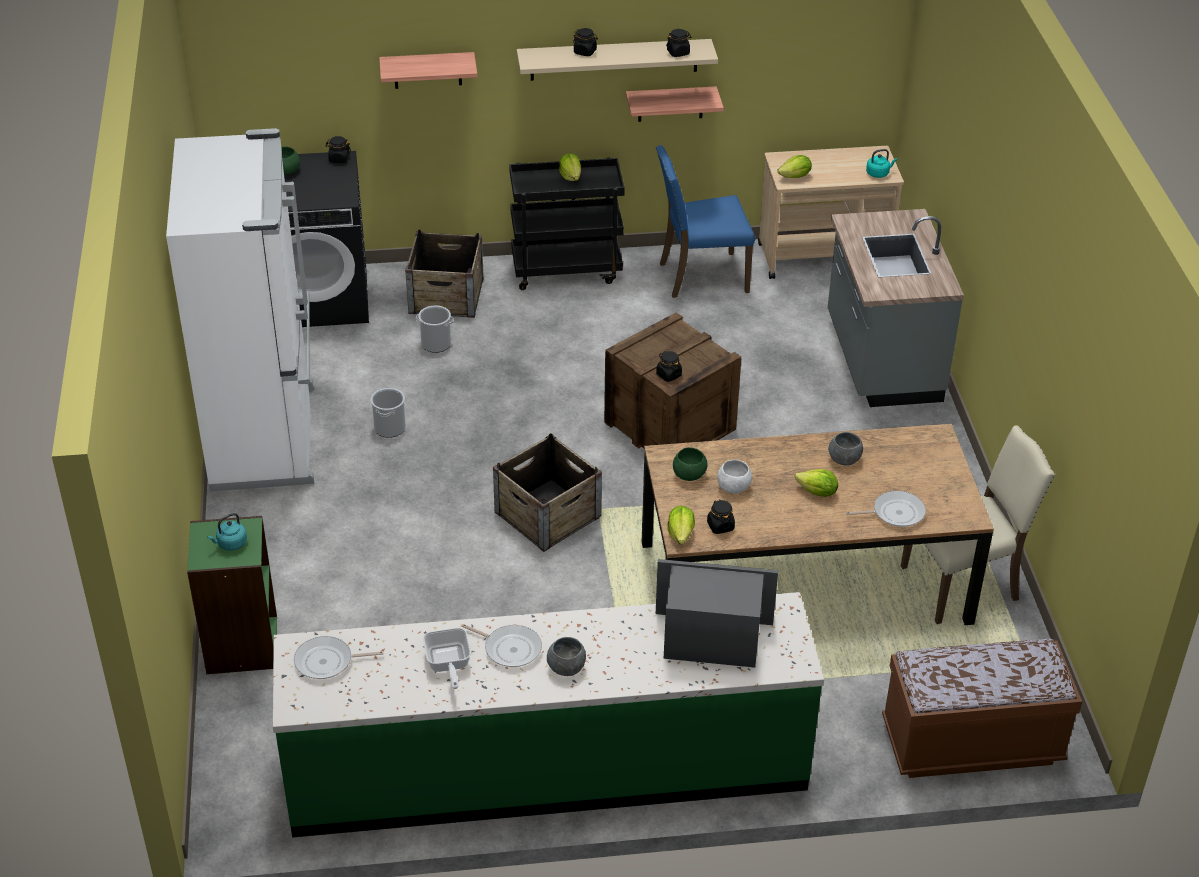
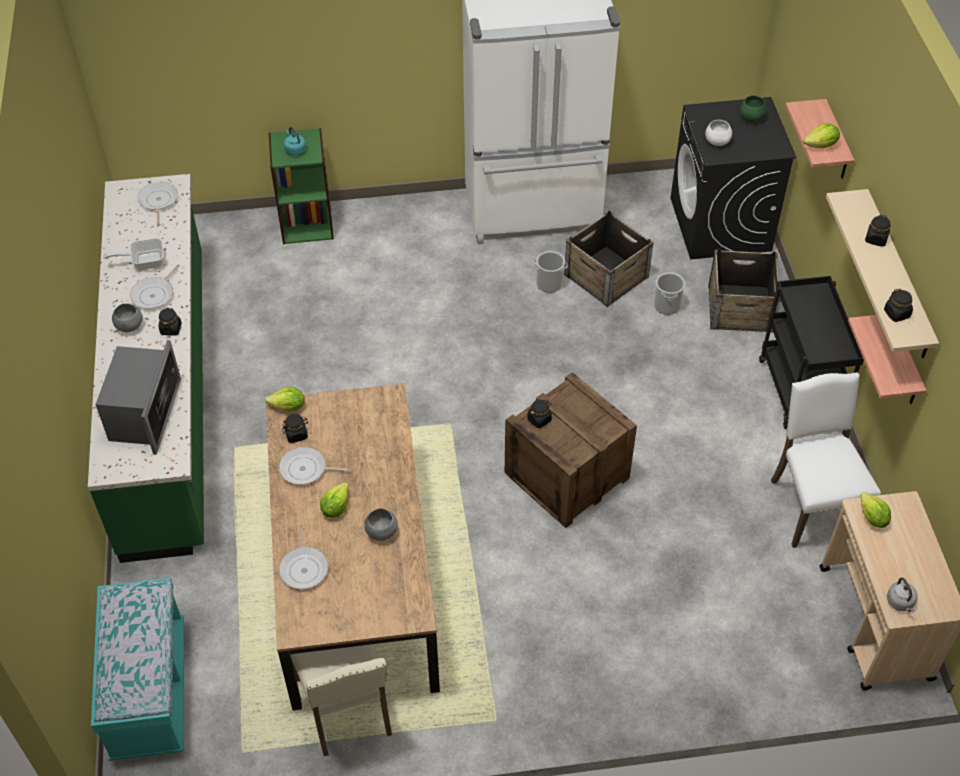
camera: 90 degrees right, 10 degrees up
(339, 159) = (779, 147): black jar -> black jar (171, 329)
(547, 514) = (444, 389): crate -> crate (606, 275)
(571, 176) = (829, 327): lettuce -> lettuce (821, 145)
(689, 475) = (364, 414): green bowl -> none
(701, 276) = (813, 505): blue chair -> white chair
(733, 487) = (346, 445): white bowl -> white bowl (717, 141)
(768, 516) = (306, 469): none -> frying pan
(878, 173) = (900, 603): turquoise kettle -> grey kettle
(881, 360) = (692, 666): grey counter -> none
(971, 744) = (149, 691): brown bench -> turquoise bench

